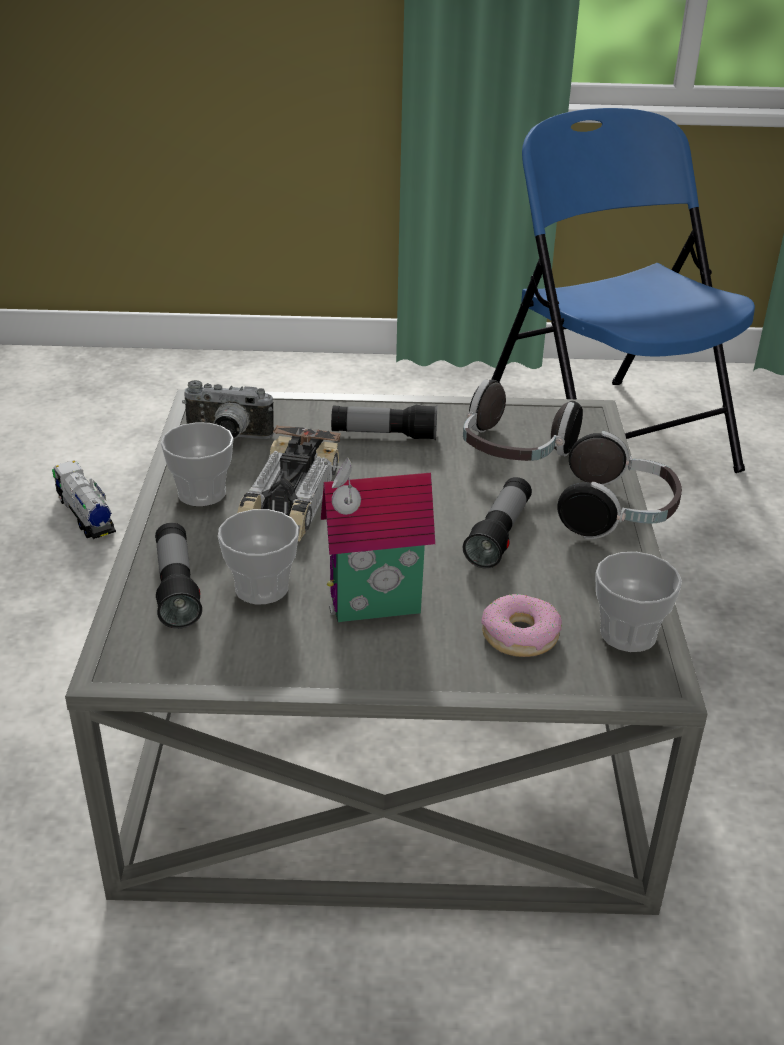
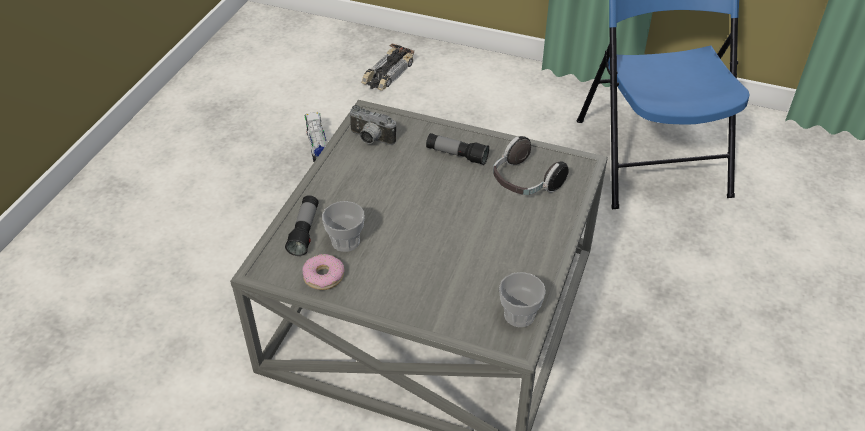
camera: 20 degrees right, 10 degrees up
(202, 493) = (341, 174): cup -> none
(289, 499) = (384, 188): toy car -> toy car (387, 74)
(376, 610) = (396, 268): toy house -> none
(499, 535) = (485, 237): flashlight -> none
(520, 635) = (462, 301): donut -> donut (324, 276)
(617, 513) = (559, 238): headphones -> none

